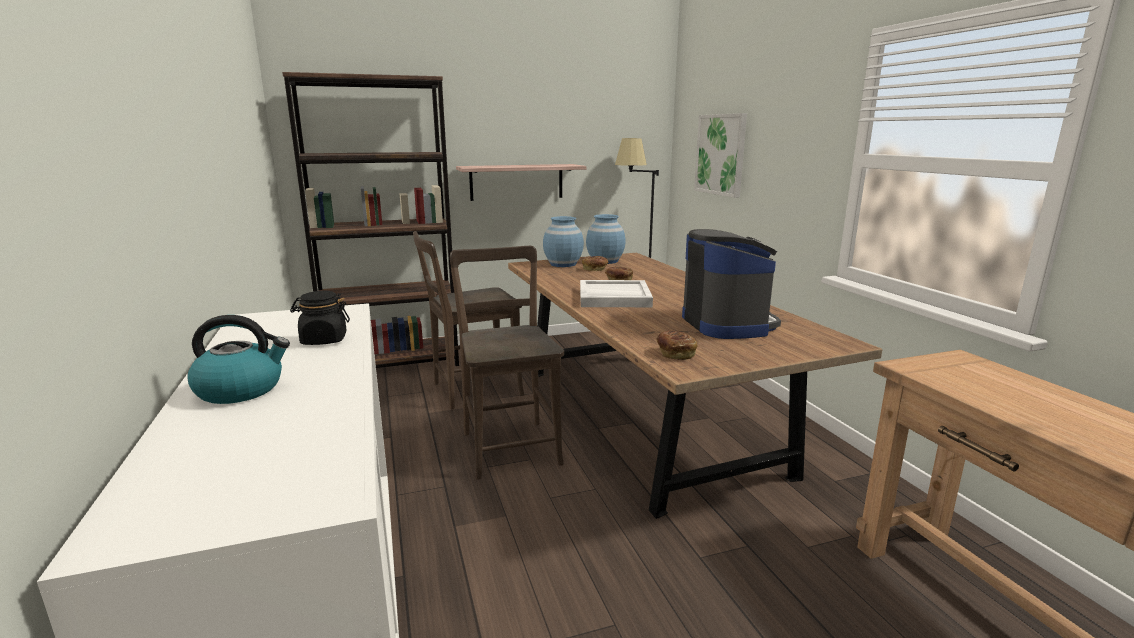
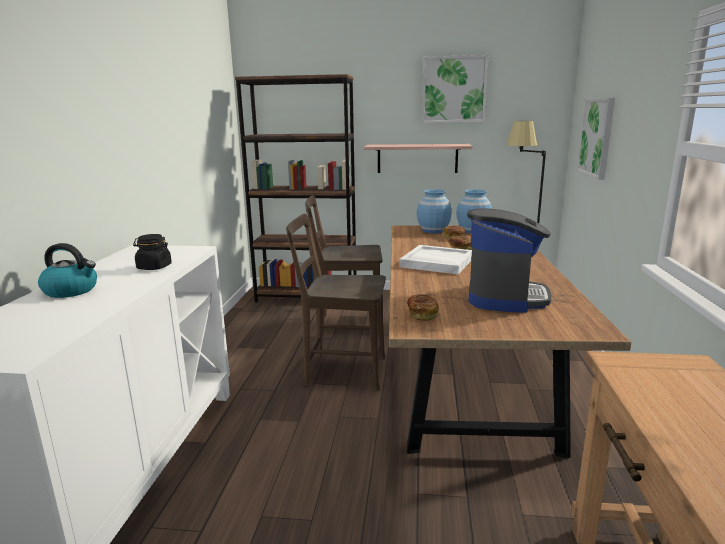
camera: 25 degrees right, 0 degrees up
(509, 445) = (341, 371): brown chair -> brown chair turned 90 degrees counterclockwise
(554, 101) = (454, 89): none -> picture

